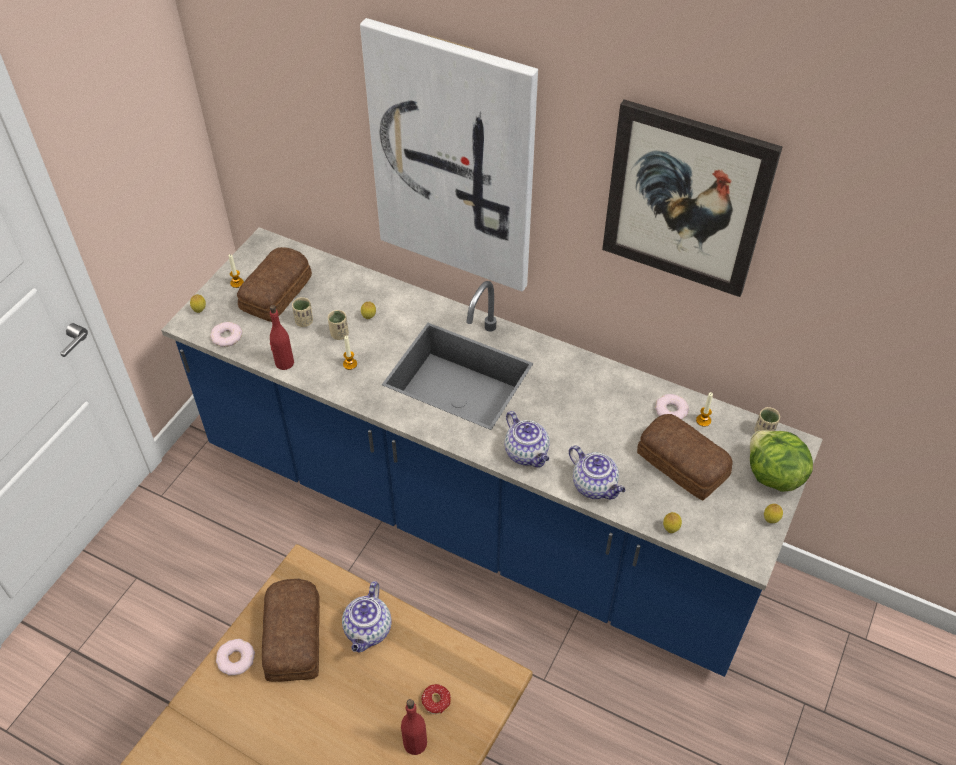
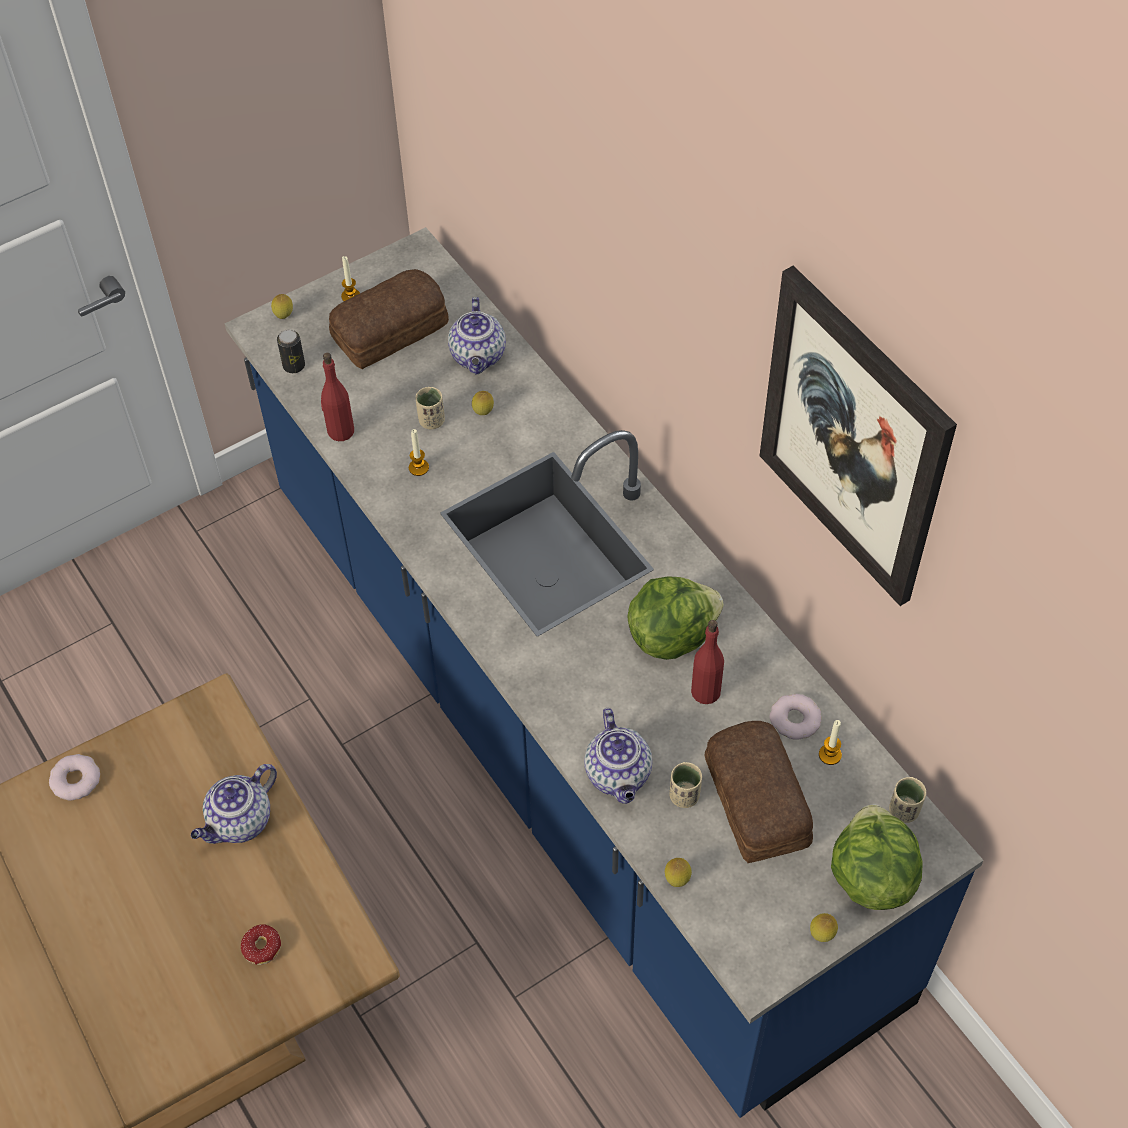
camera: 30 degrees right, 5 degrees up
(226, 337) = (294, 366): donut -> can
(295, 636) = (155, 786): bread -> none
(304, 321) = (399, 385): beige cup -> beige cup (684, 796)
(415, 743) = (207, 983): red bottle -> red bottle (705, 691)
(453, 160) = (620, 248): picture -> none
(527, 453) = (561, 690): teapot -> teapot (478, 357)
(569, 395) = (671, 635): none -> lettuce

